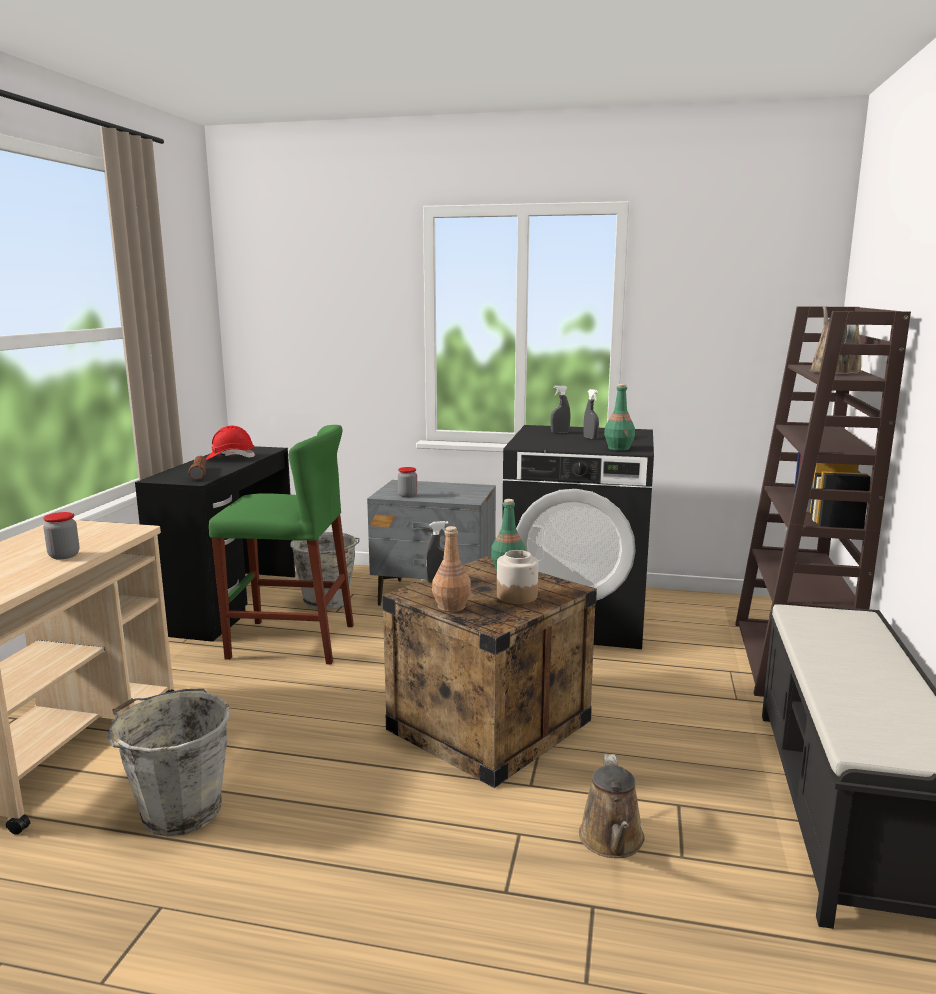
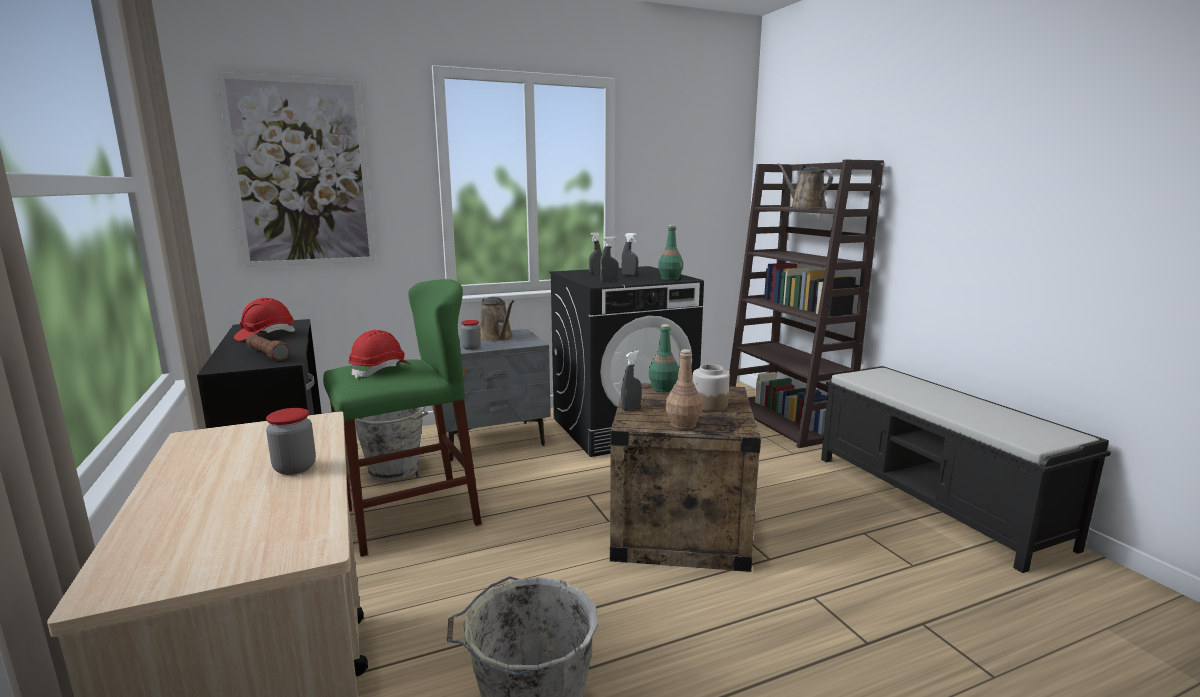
camera: 35 degrees left, 0 degrees up
(268, 501) = (381, 370): none -> red hard hat
(305, 314) = (302, 173): none -> picture
(542, 444) = (609, 281): none -> grey spray bottle
(612, 841) = (868, 574): brown watering can -> brown watering can (497, 338)

